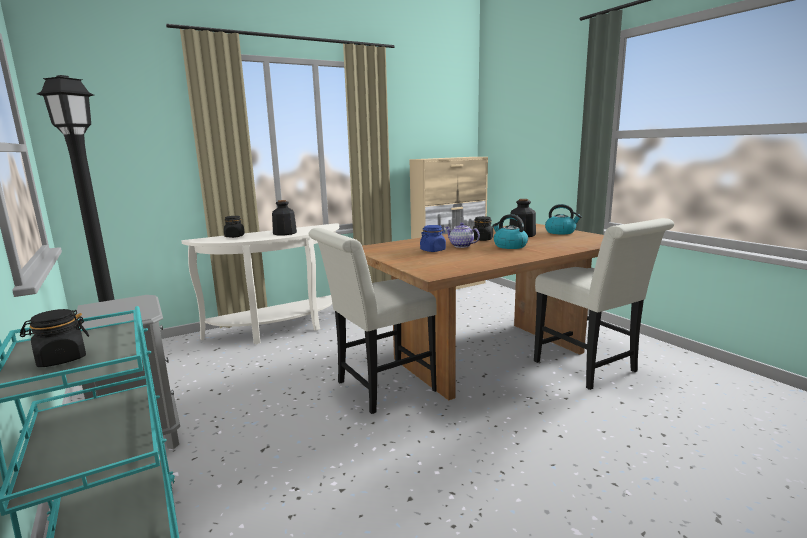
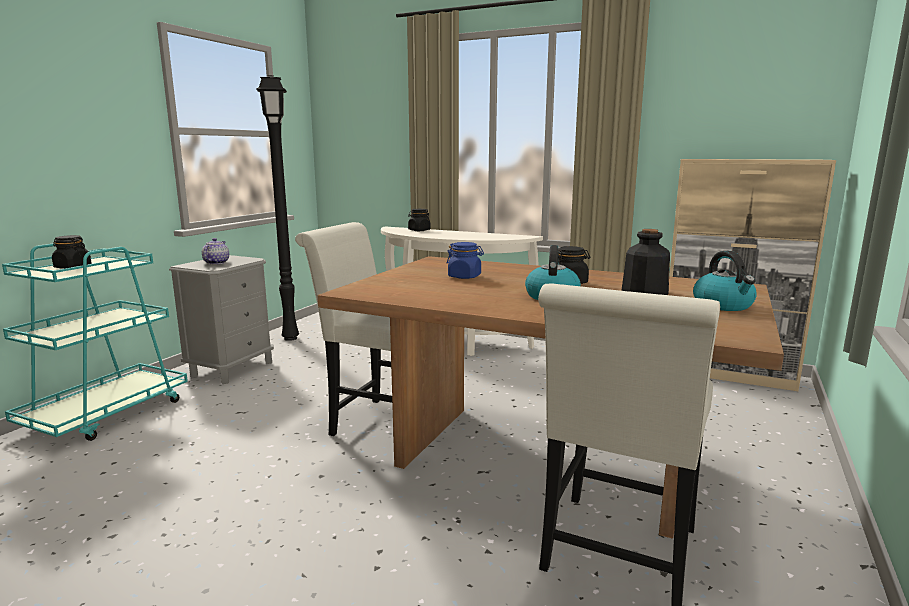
camera: 55 degrees right, 0 degrees up
(284, 233) = (457, 235): bottle -> none
(461, 246) = (509, 281): teapot -> teapot (216, 263)

